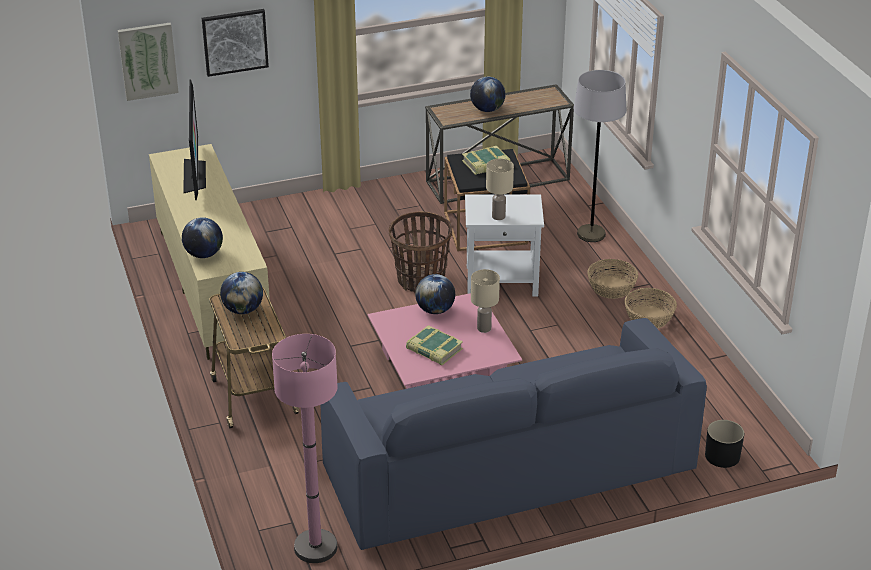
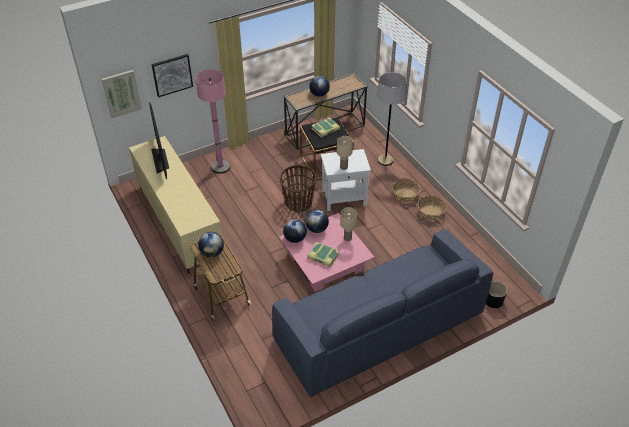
camera: 10 degrees left, 10 degrees up
(204, 254) = (179, 216): globe -> globe (295, 239)
(315, 547) = (282, 398): pink floor lamp -> pink floor lamp (220, 167)

